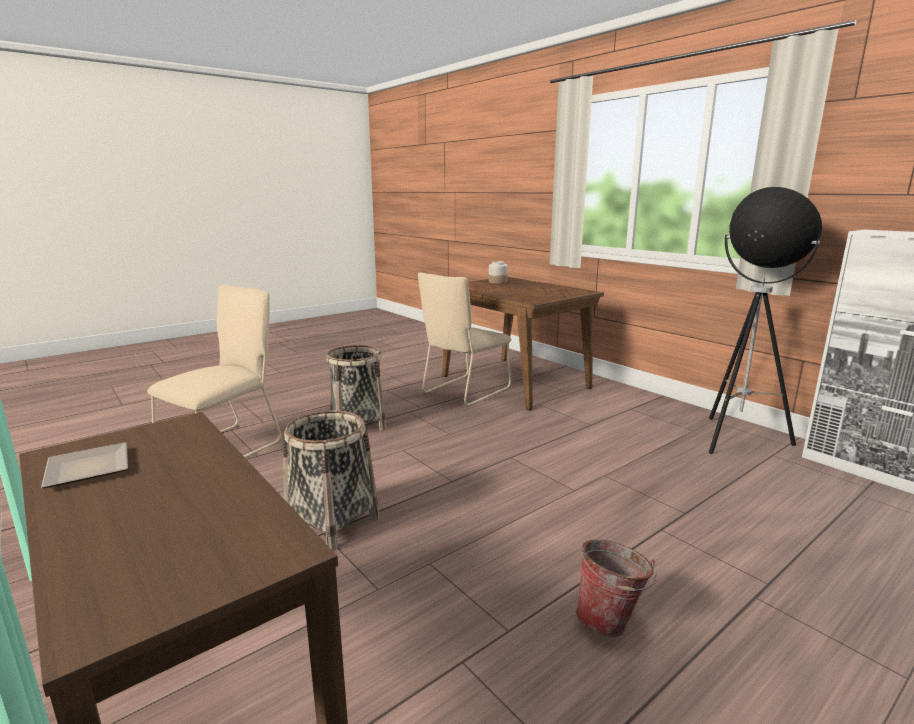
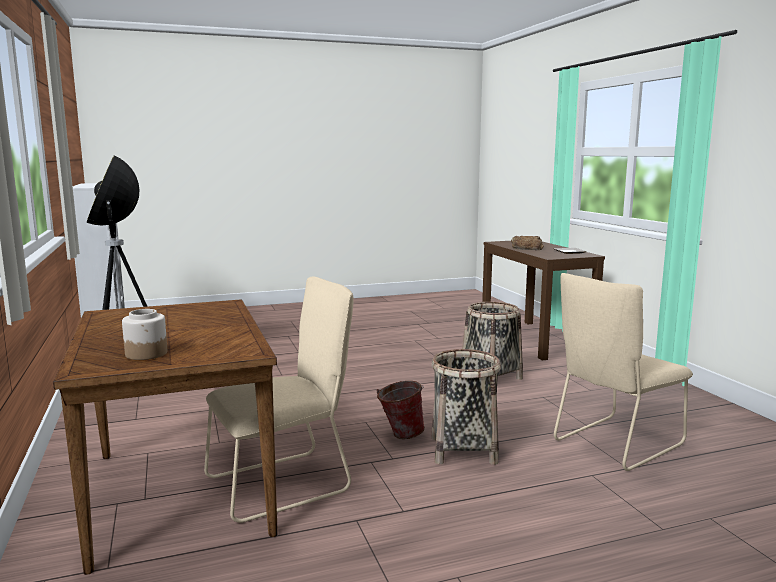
camera: 160 degrees left, 5 degrees down
(198, 489) = (526, 248): none -> bread
(610, 620) = (370, 337): bucket -> bucket (400, 434)

